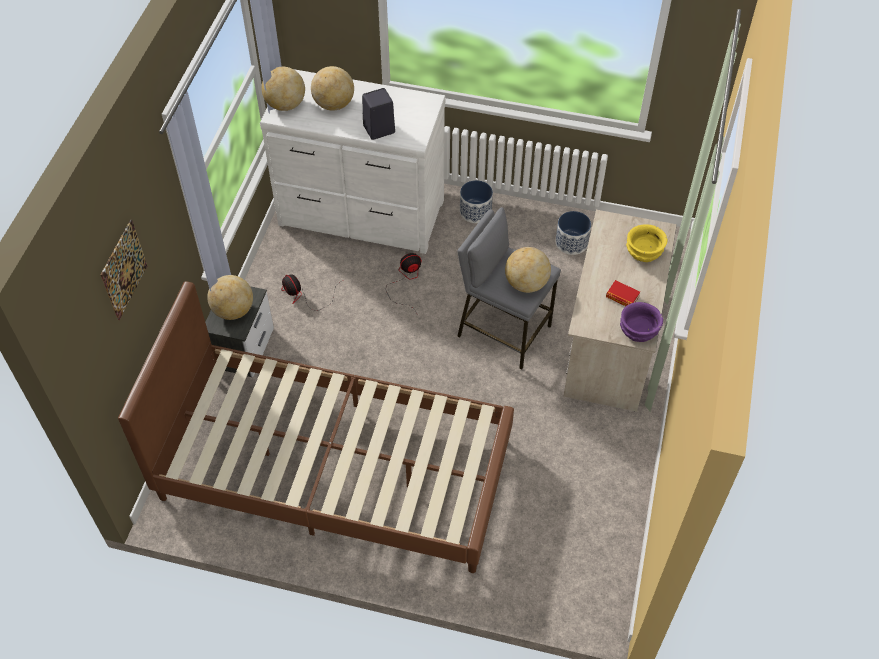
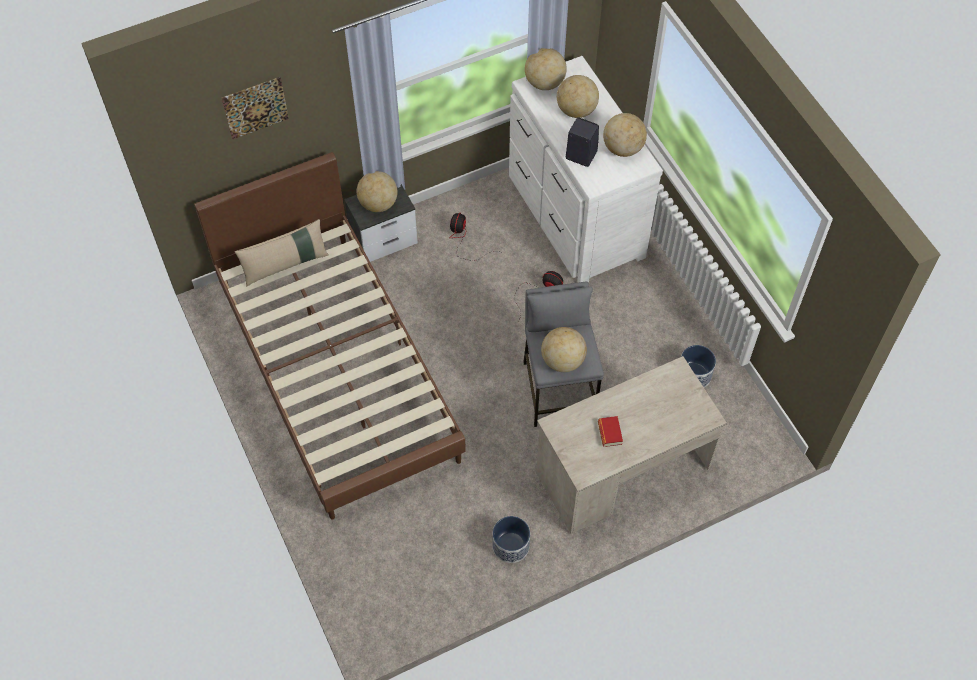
camera: 50 degrees right, 5 degrees up
(213, 421) = (285, 264): none -> beige pillow
(400, 103) = (623, 148): none -> globe
(475, 211) = (656, 287): planter -> planter (511, 546)
(637, 331) = (585, 466): purple bowl -> none
(643, 253) = (670, 418): yellow bowl -> none

